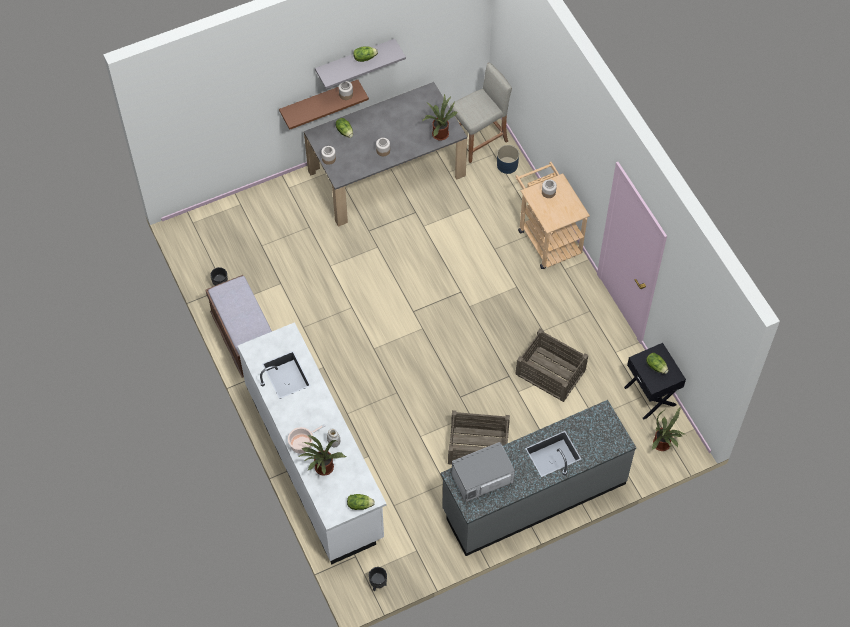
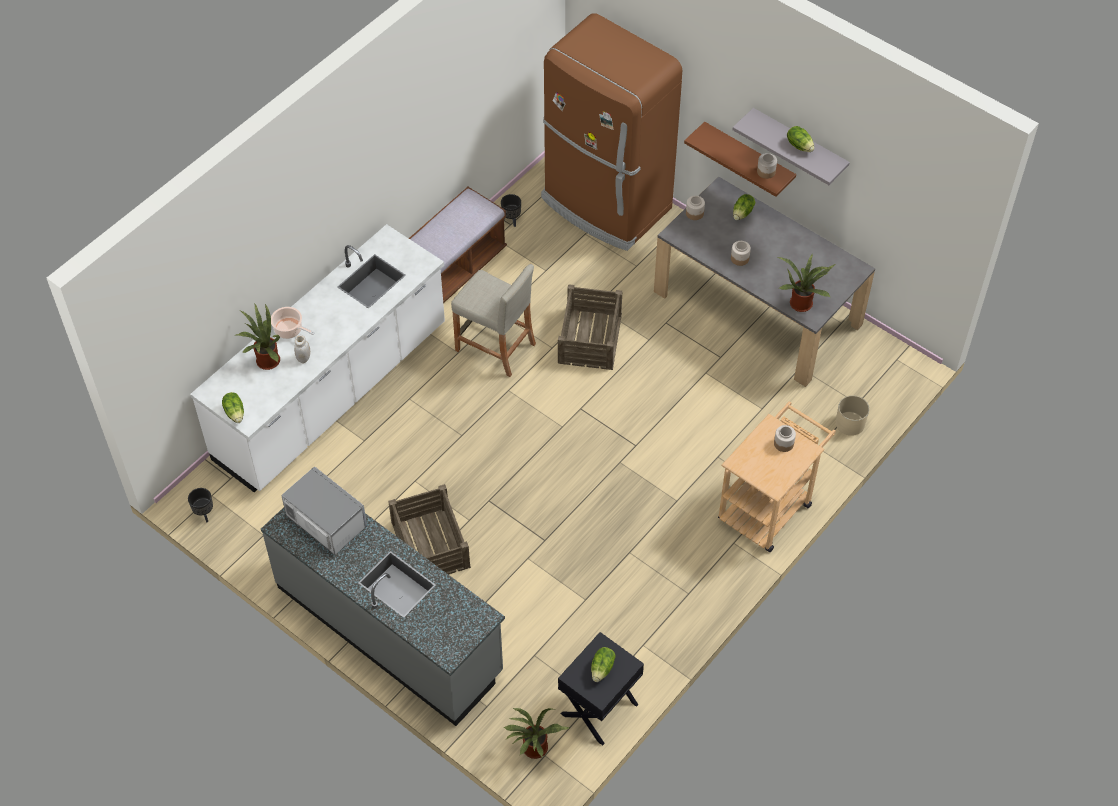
camera: 65 degrees right, 5 degrees down
(243, 222) = (605, 205): none -> brown fridge
(479, 140) = (867, 380): beige stool -> beige stool (495, 347)
(507, 165) = (850, 424): blue planter -> beige planter
(550, 372) = (573, 583): crate -> crate (589, 338)

